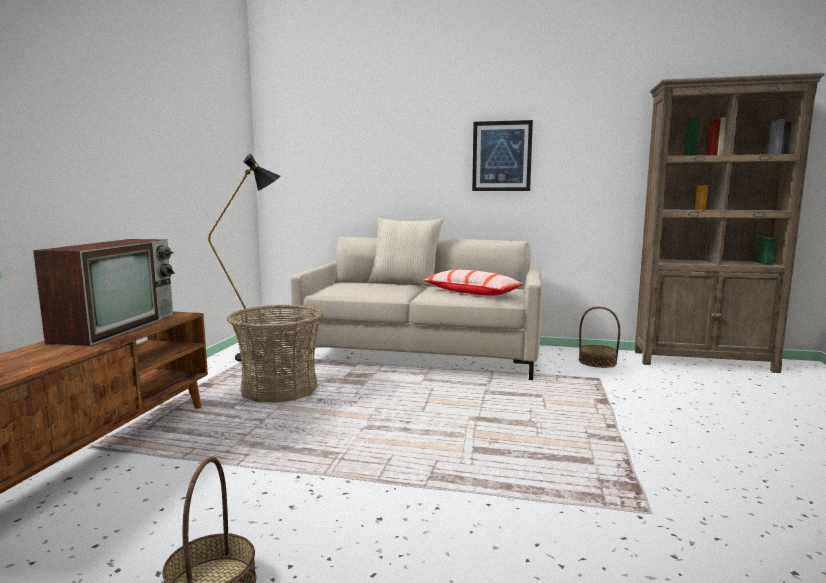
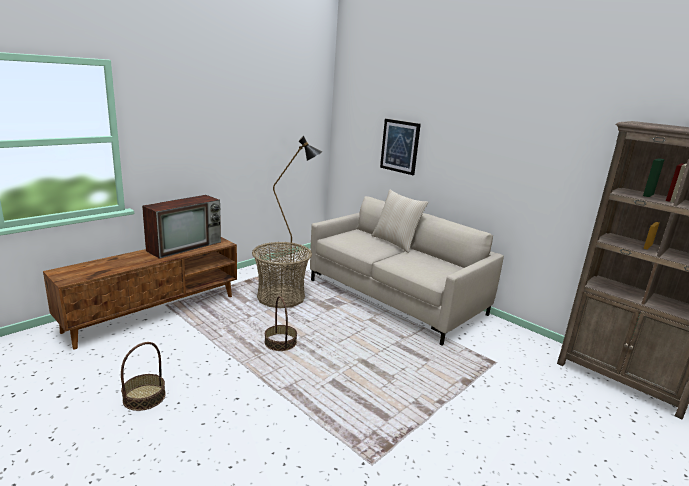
camera: 30 degrees right, 10 degrees up
(472, 292) = (421, 267): pillow -> none
(501, 156) = (491, 157): picture -> picture (400, 146)
(597, 362) = (520, 347): basket -> basket (280, 342)

